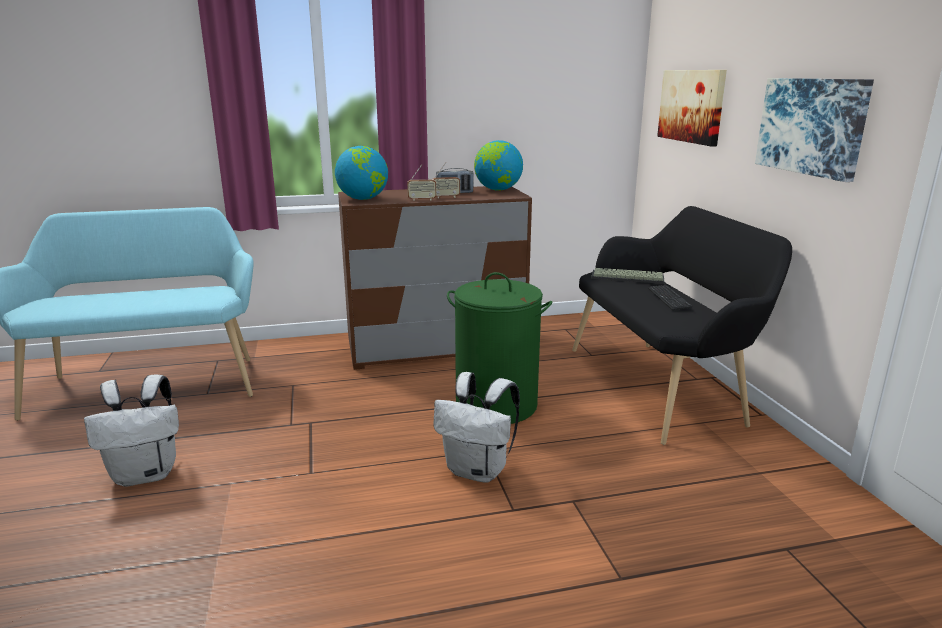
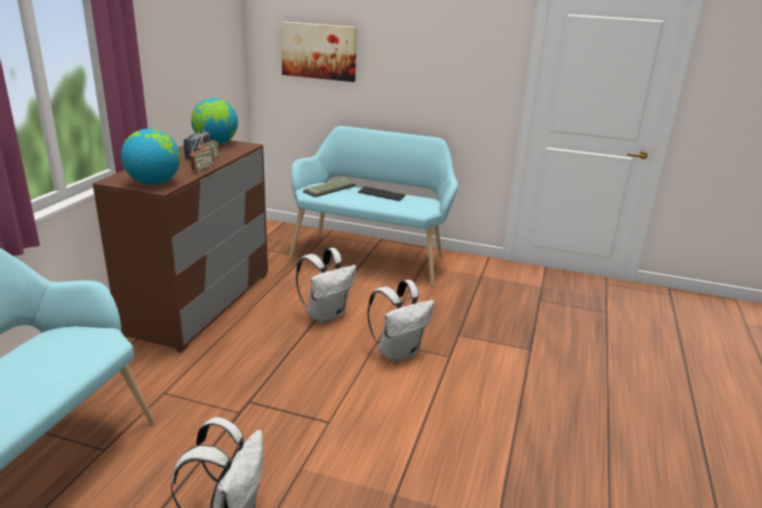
camera: 60 degrees left, 5 degrees up
(496, 405) = (326, 315): green laundry basket -> white backpack
(661, 385) = (371, 256): black bench -> turquoise bench
(811, 126) = (445, 68): picture -> none

